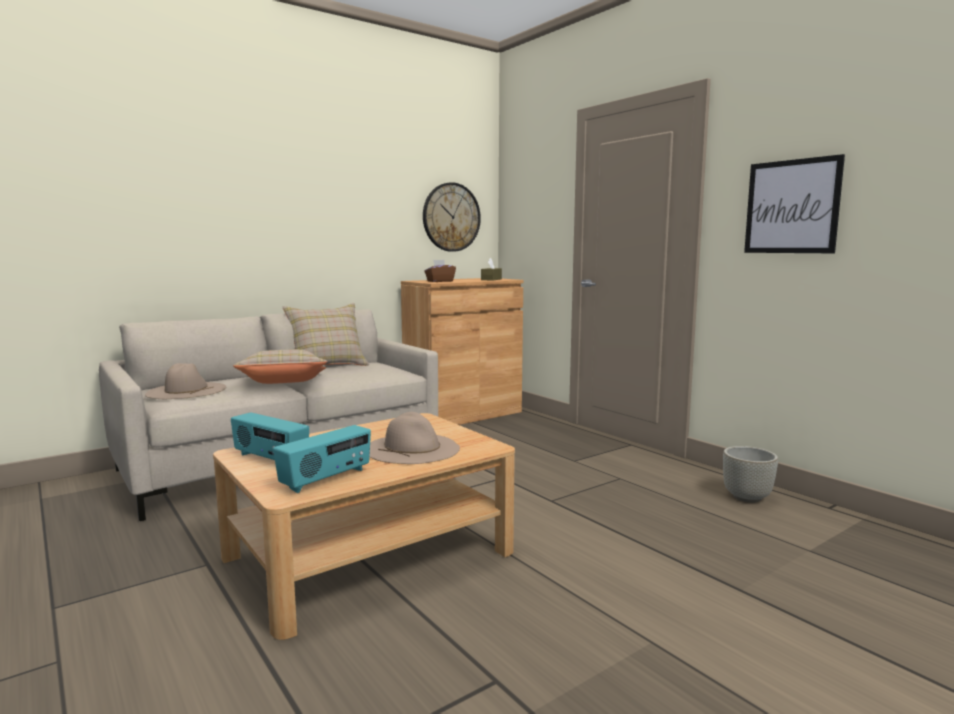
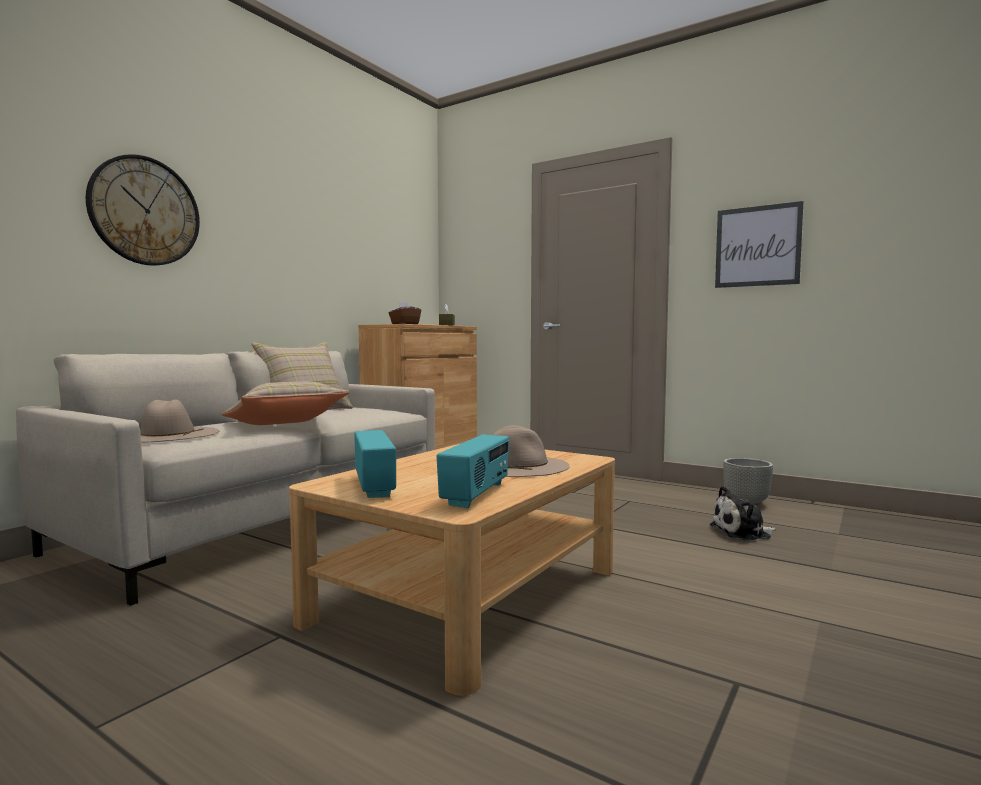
camera: 20 degrees left, 5 degrees down
(270, 459) = (375, 486): radio -> radio turned 120 degrees counterclockwise
(451, 217) = (400, 263): wall clock -> wall clock (145, 211)
(698, 532) = (743, 532): none -> plush toy

